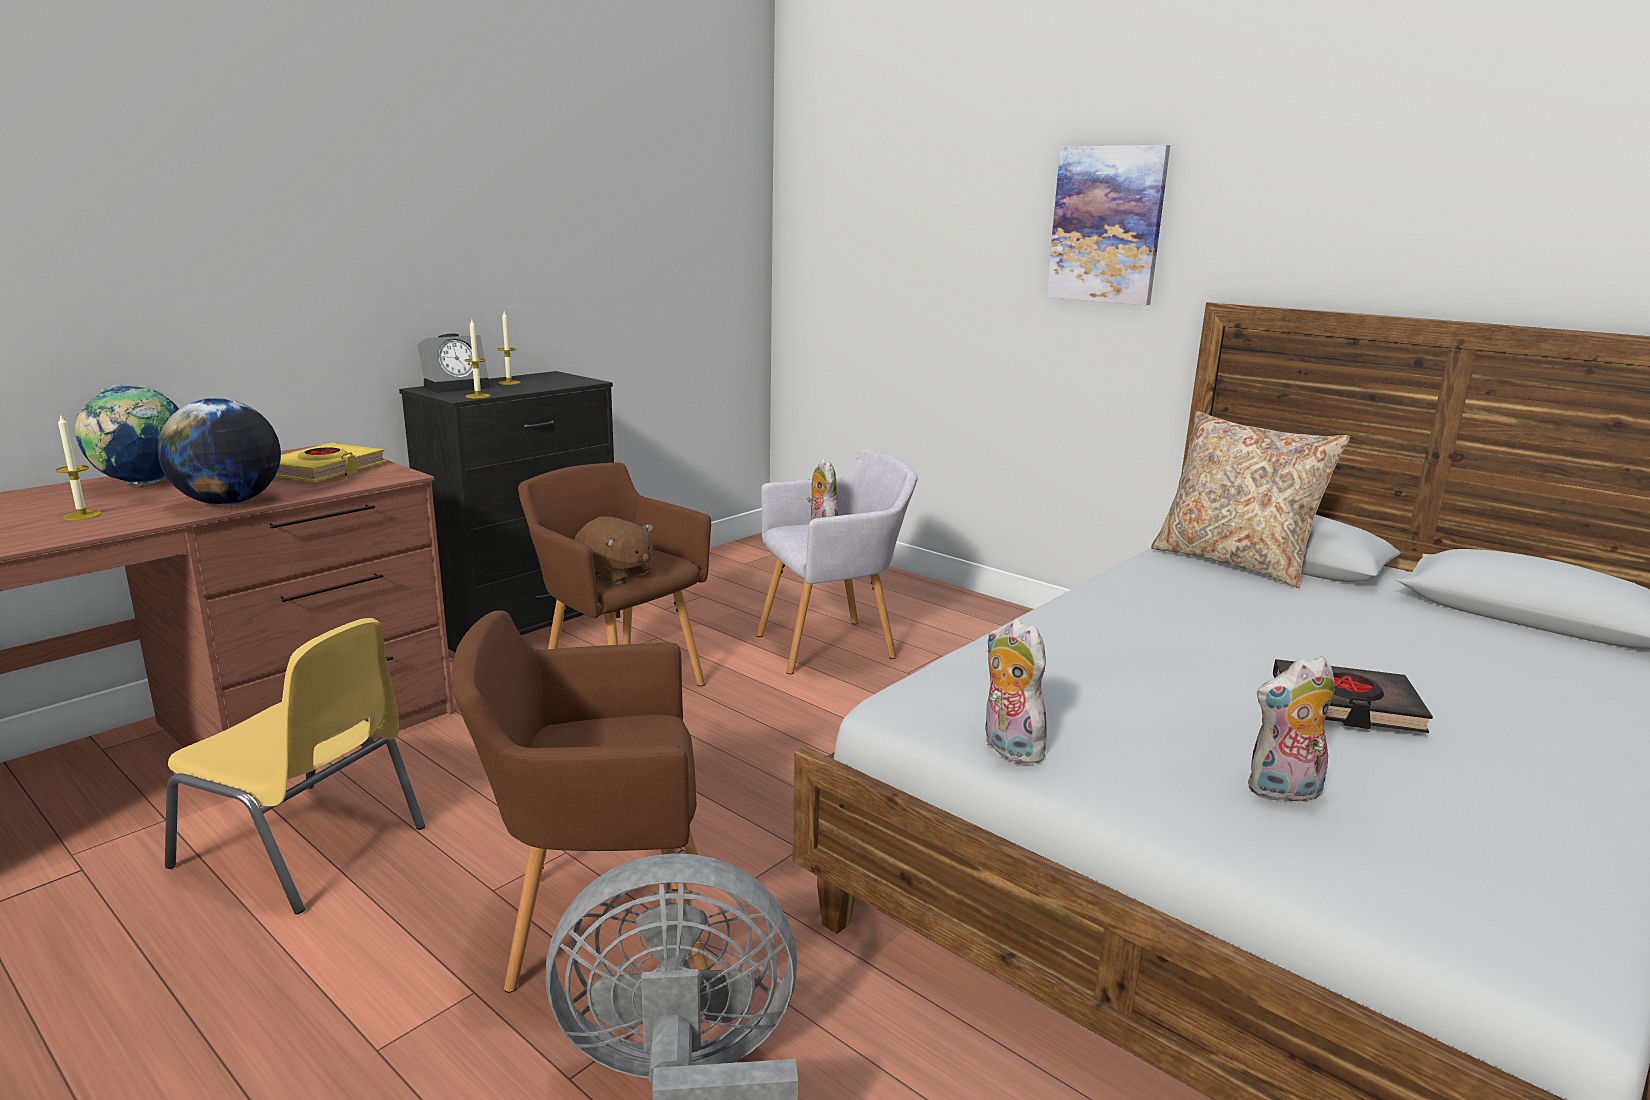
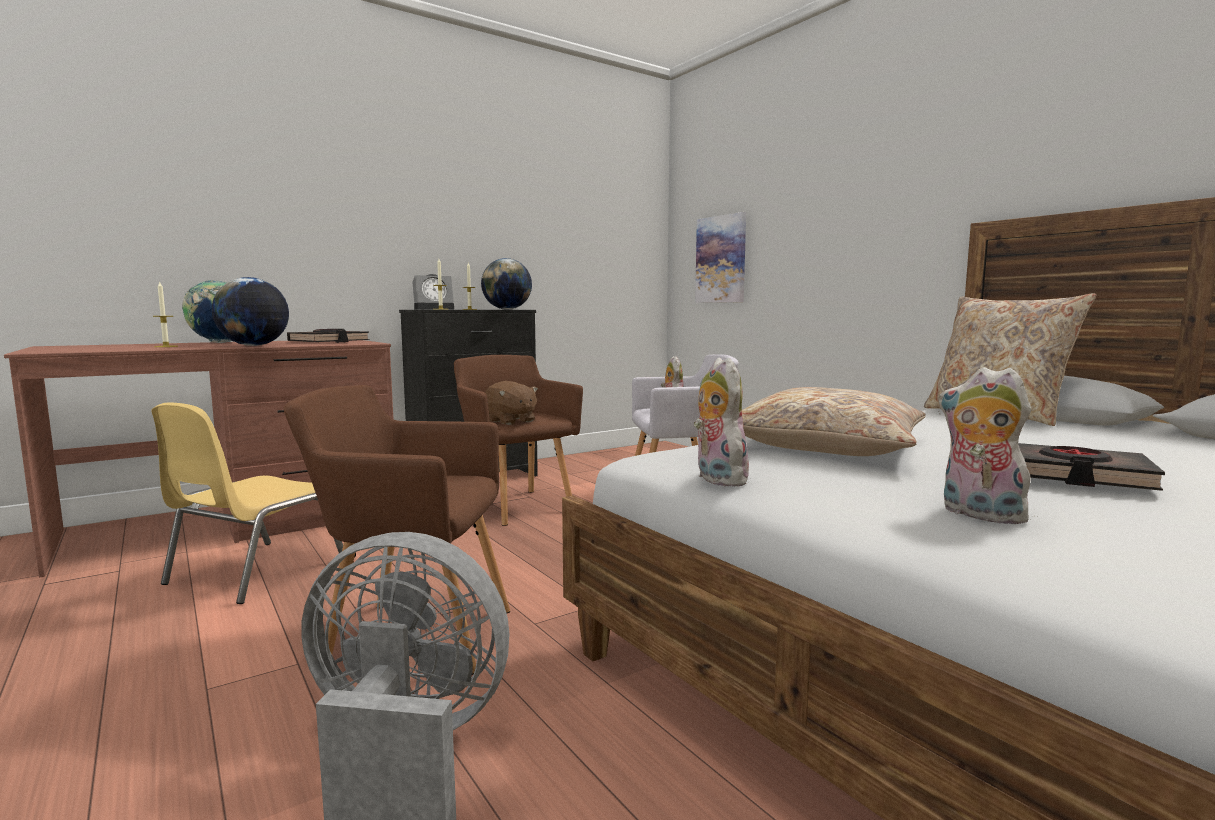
camera: 15 degrees right, 10 degrees down
(305, 847) = (254, 572): yellow chair -> yellow chair turned 75 degrees clockwise
(324, 470) = (329, 342): yellow book -> black book
(568, 382) = (507, 309): none -> globe
(1089, 660) = (827, 445): none -> beige pillow
(1106, 225) = (891, 183): picture -> picture (721, 259)
(1284, 793) = (978, 515): plush toy -> plush toy turned 45 degrees clockwise

